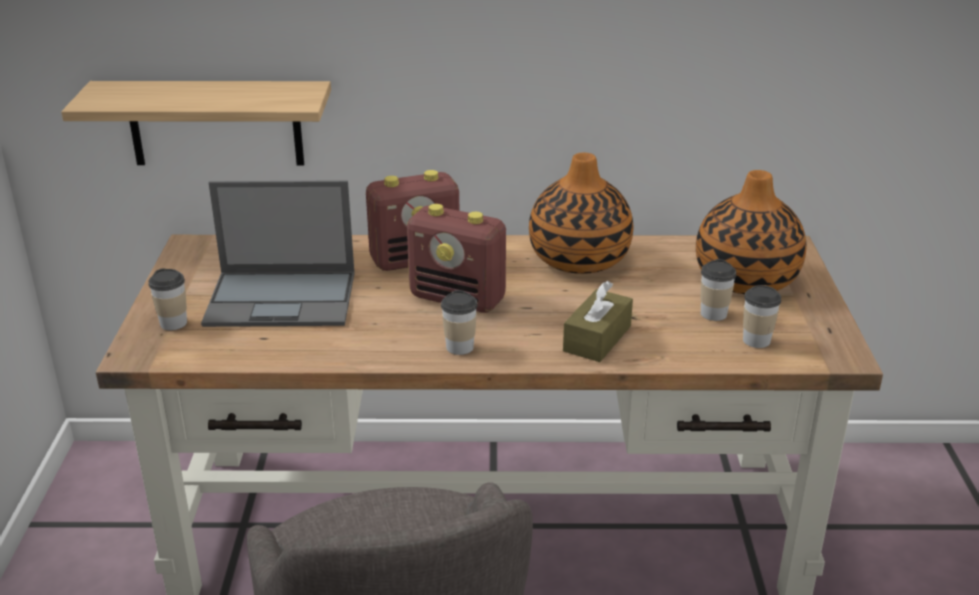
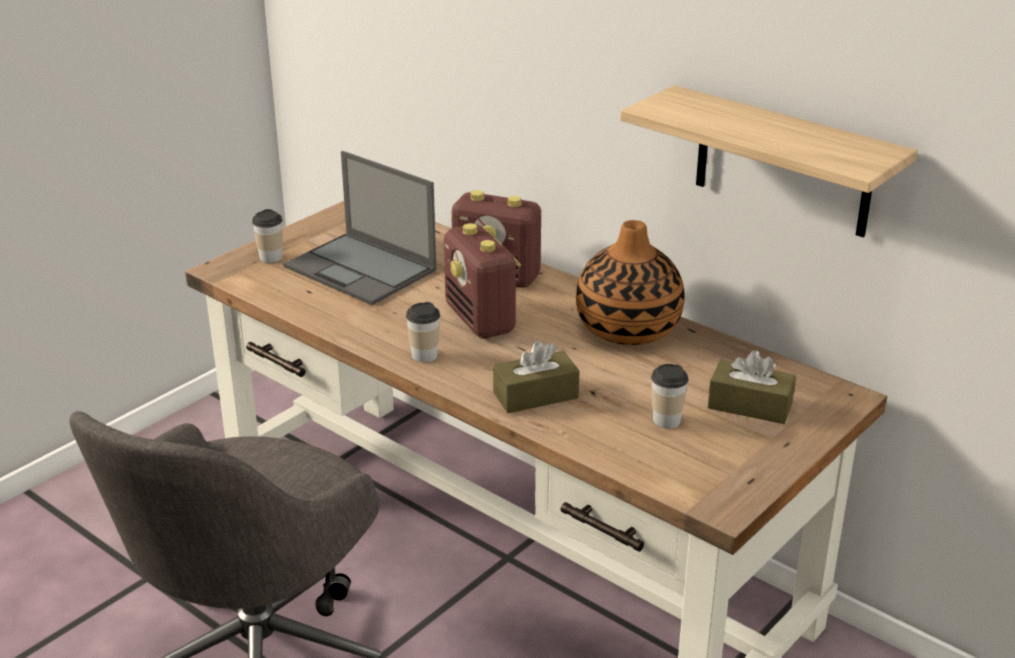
camera: 40 degrees right, 0 degrees up
(215, 123) = (399, 105): shelf -> shelf (783, 163)
(746, 278) = (750, 405): vase -> brown tissue box
(756, 340) = (666, 457): cup -> none

